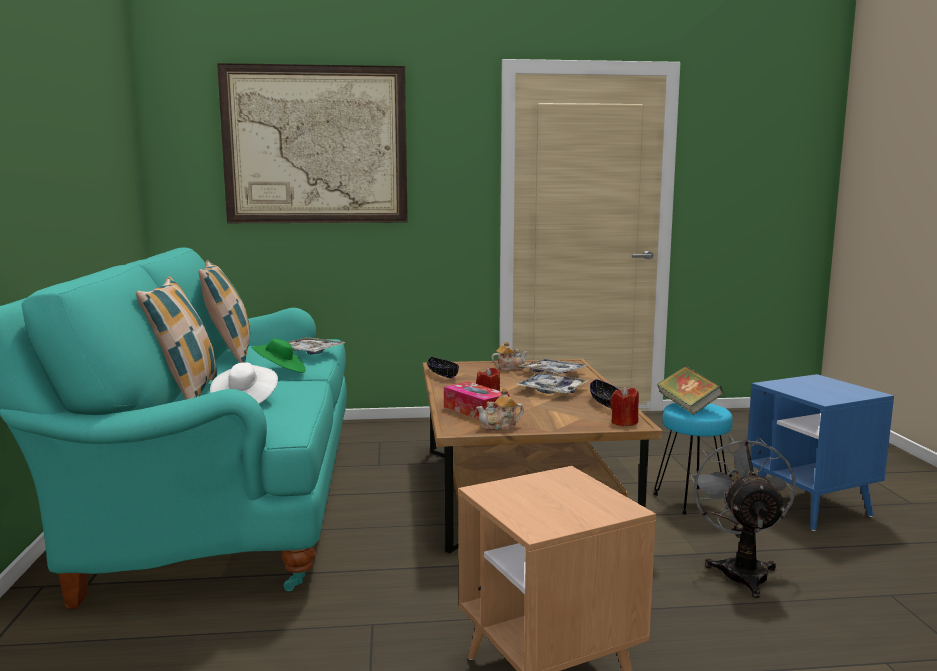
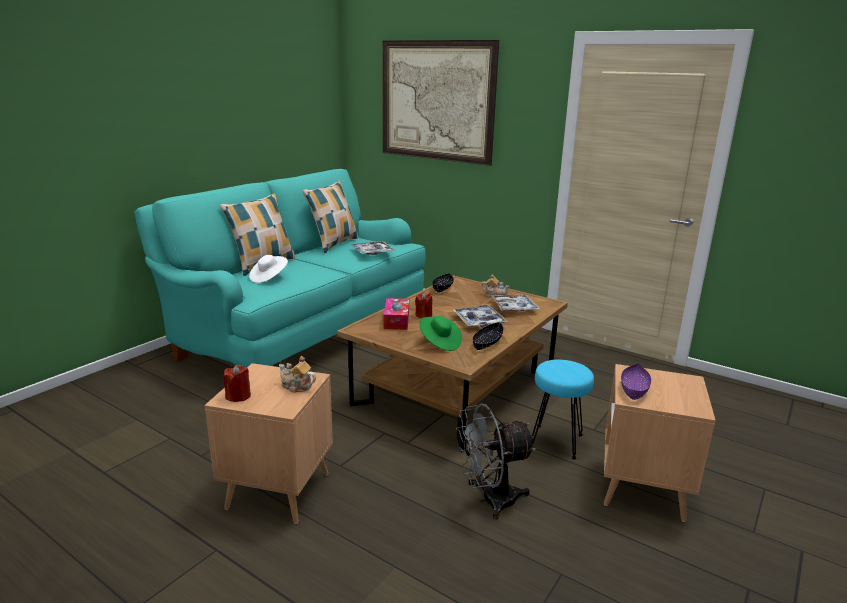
camera: 40 degrees right, 10 degrees up
(280, 371) = (332, 262): green hat -> green hat (439, 343)
(500, 427) = (382, 336): teapot -> teapot (296, 386)
(624, 422) = (461, 360): red candle -> red candle (238, 396)
(688, 406) = (560, 366): book -> none
(741, 570) = (490, 500): grey fan -> grey fan turned 150 degrees counterclockwise
(806, 393) = (634, 388): none -> purple bowl
(809, 507) = (642, 489): blue side table -> brown side table

